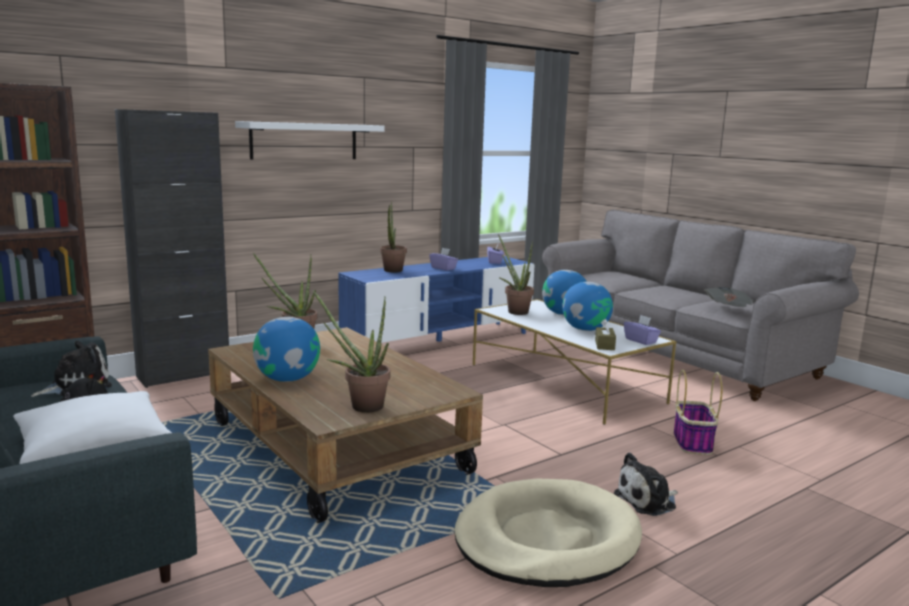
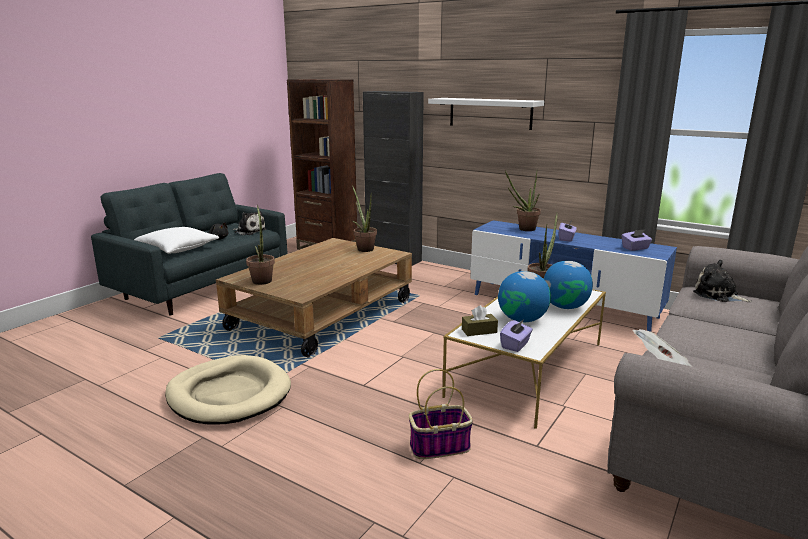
camera: 70 degrees right, 5 degrees up
(287, 379) = (295, 259): globe -> none
(648, 501) = (300, 429): plush toy -> plush toy (718, 295)

